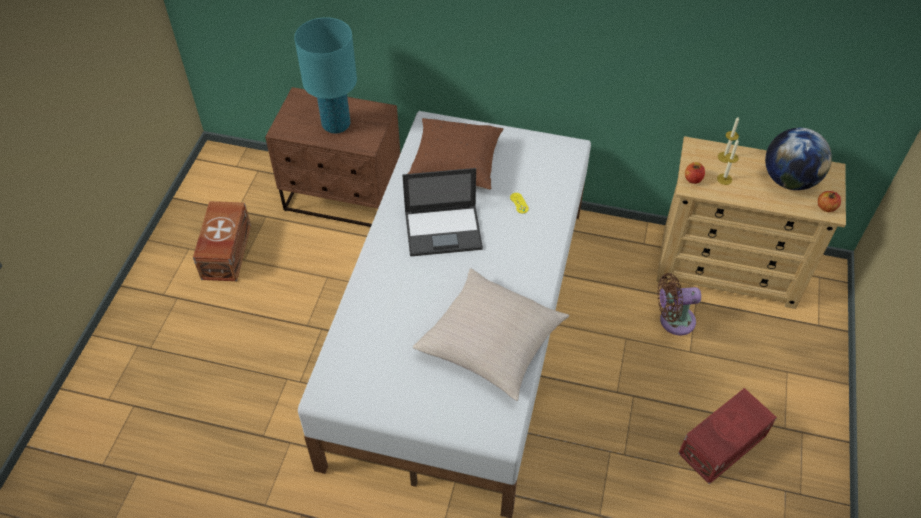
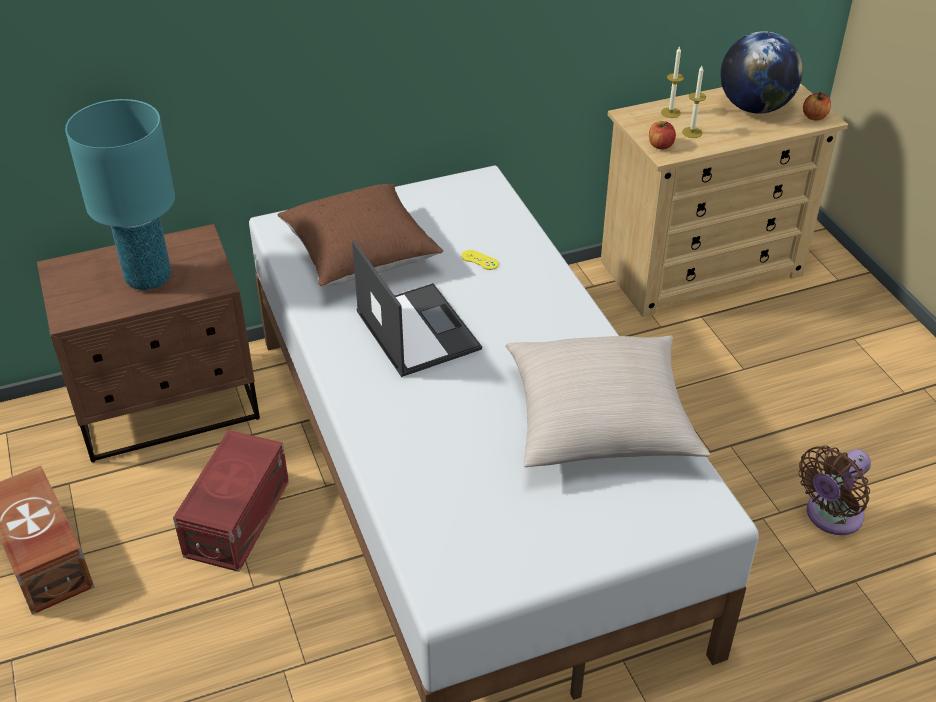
camera: 35 degrees left, 10 degrees down
(444, 230) = (416, 329): laptop -> laptop turned 75 degrees counterclockwise
(673, 320) = (697, 347): brown fan -> brown fan (830, 516)
(720, 445) = (863, 444): red storage box -> red storage box (235, 519)

